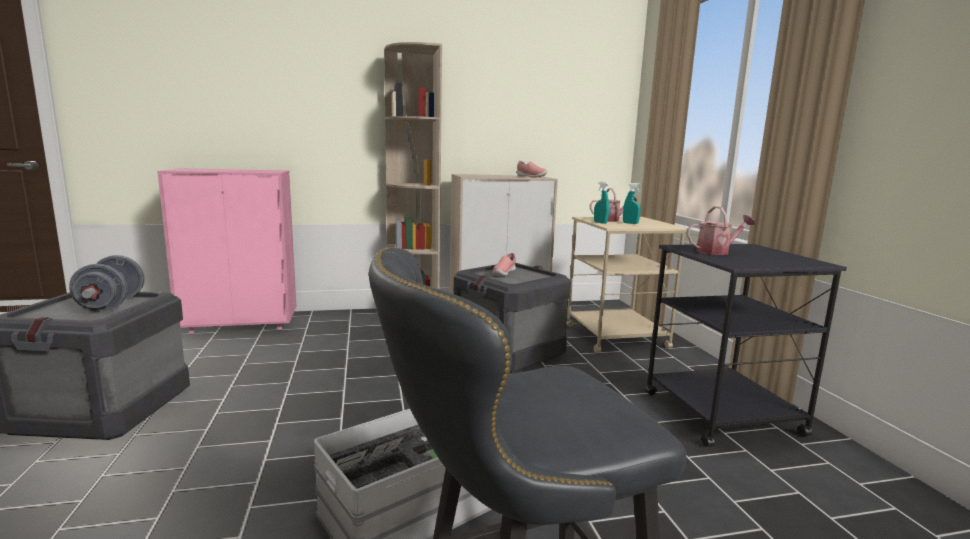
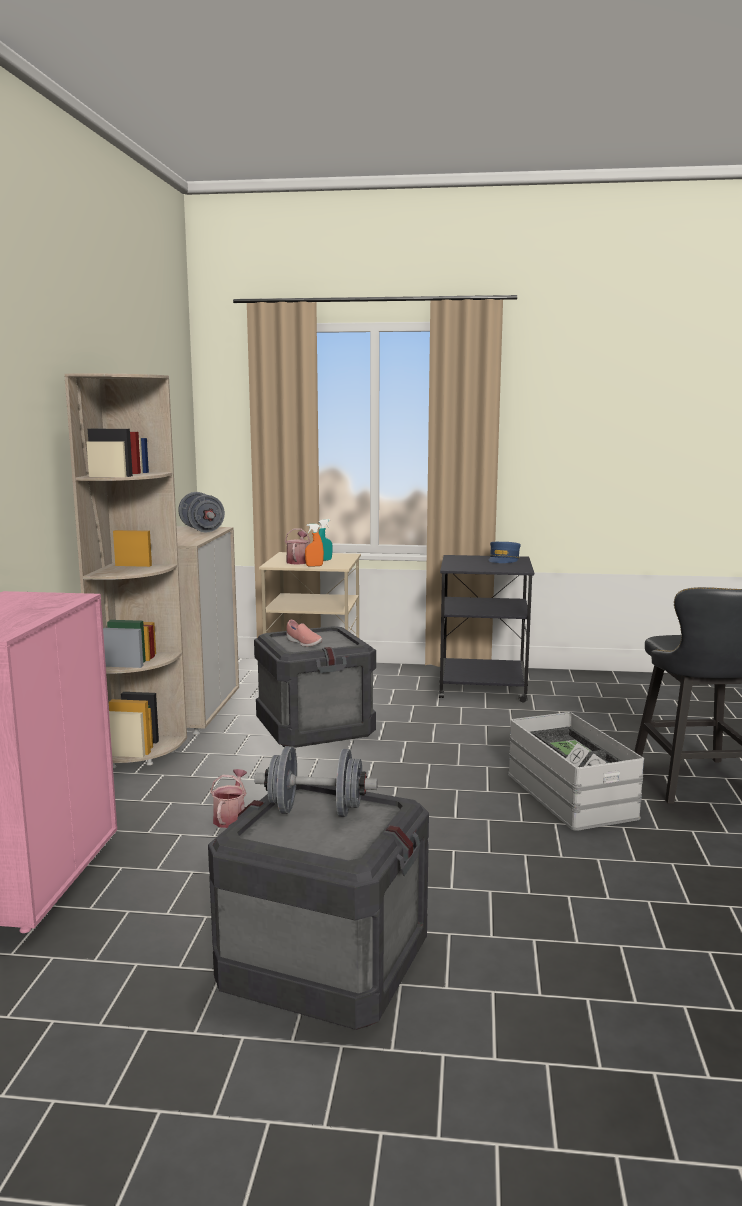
camera: 70 degrees left, 0 degrees up
(530, 177) = (202, 530): pink shoe -> grey dumbbell
(600, 222) = (314, 566): turquoise spray bottle -> orange spray bottle
(716, 251) = (475, 565): watering can -> watering can (231, 817)
(784, 259) = (503, 560): none -> blue cap

